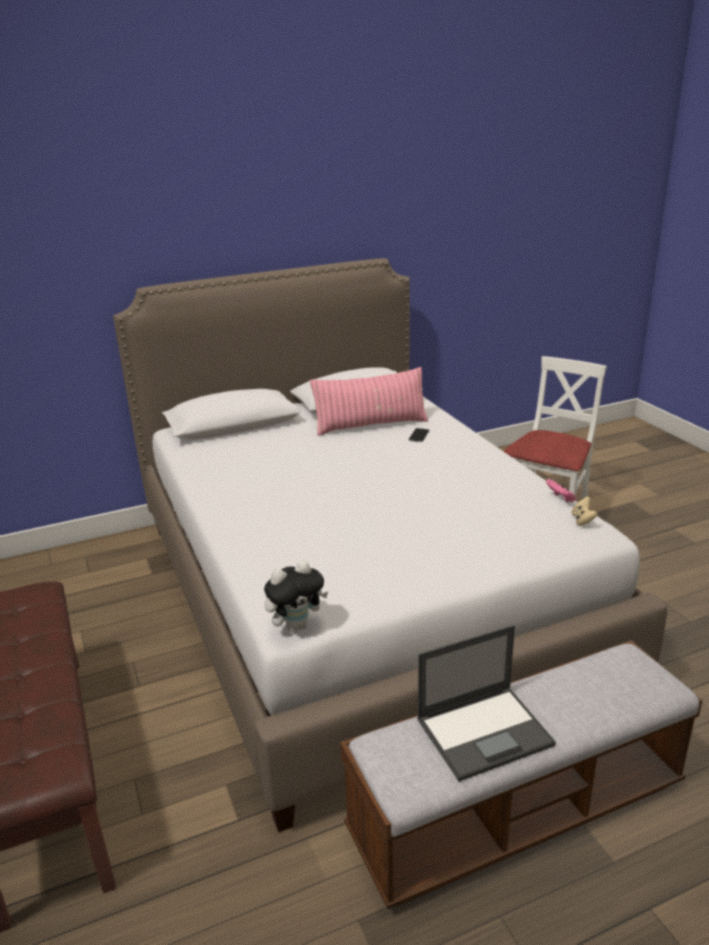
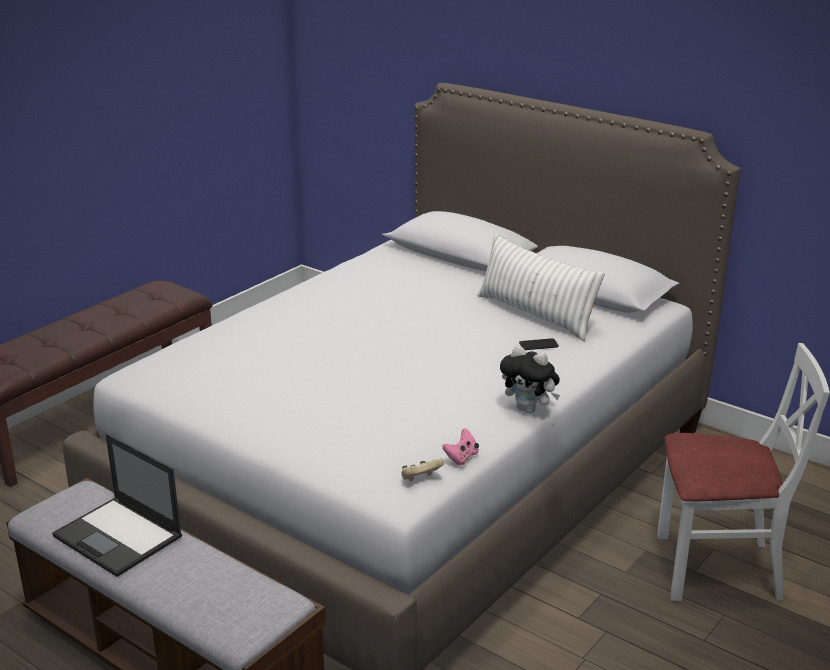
camera: 60 degrees right, 0 degrees up
(296, 626) = (131, 380): plush toy -> plush toy (529, 409)
(370, 425) = (535, 314): pink pillow -> white pillow

